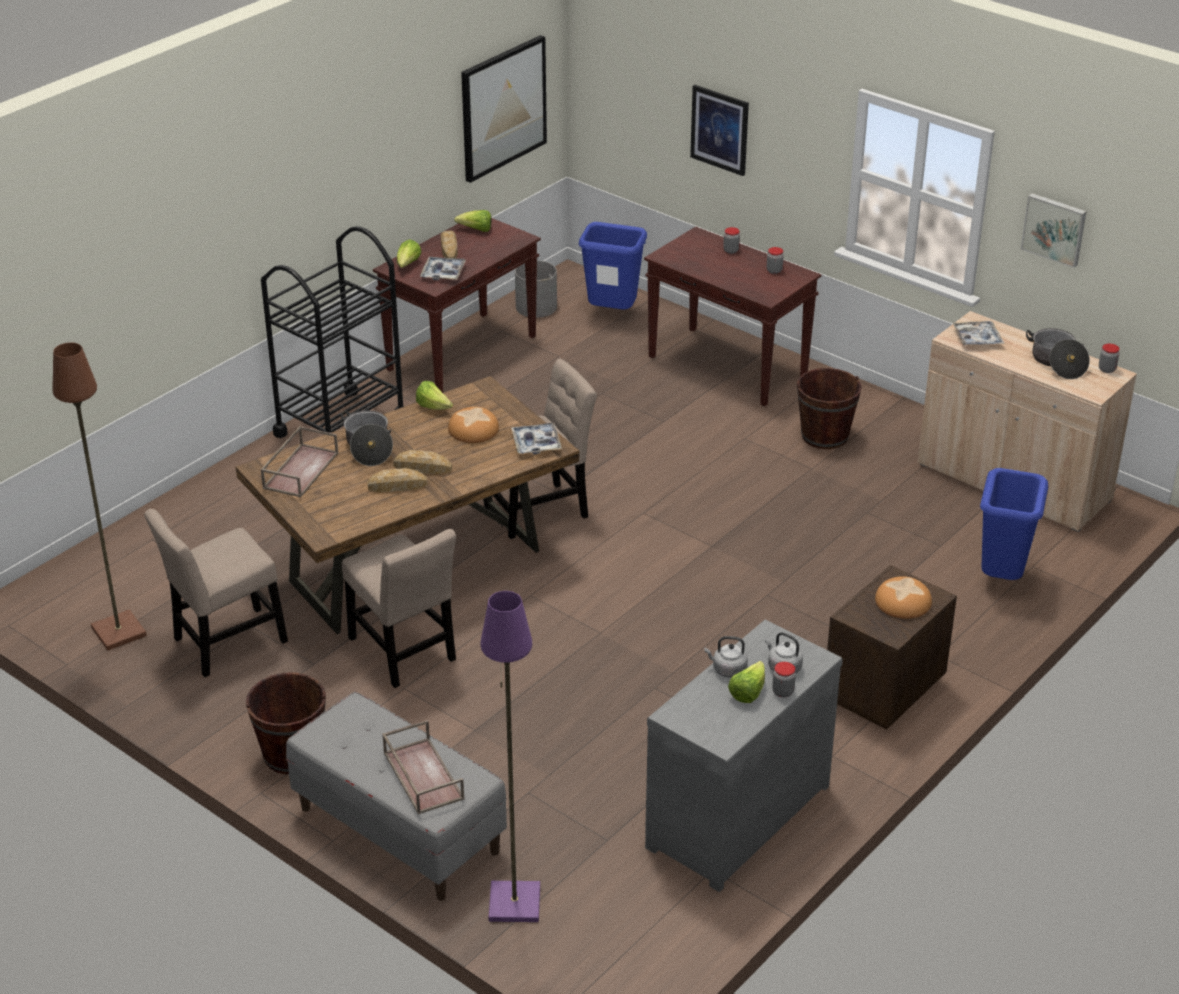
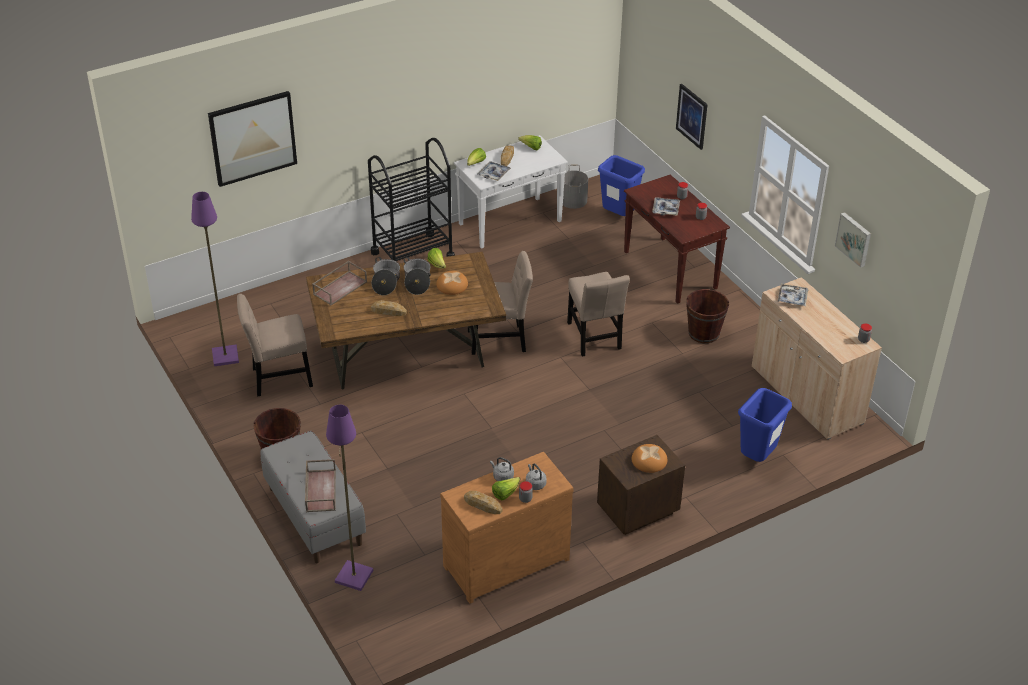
camera: 20 degrees right, 5 degrees up
(117, 632) = (224, 356): brown floor lamp -> purple floor lamp
(404, 653) = (373, 410): beige chair -> beige chair (594, 338)
(422, 467) = (409, 303): bread -> bread (482, 505)
(462, 353) = (510, 222): brown console table -> white console table
(503, 107) = (565, 72): picture -> picture (252, 138)
(536, 443) = (483, 303): tray -> tray (665, 209)
(733, 815) = (503, 561): grey dresser -> brown dresser
(1057, 363) = (833, 327): cooking pot -> cooking pot (417, 281)

